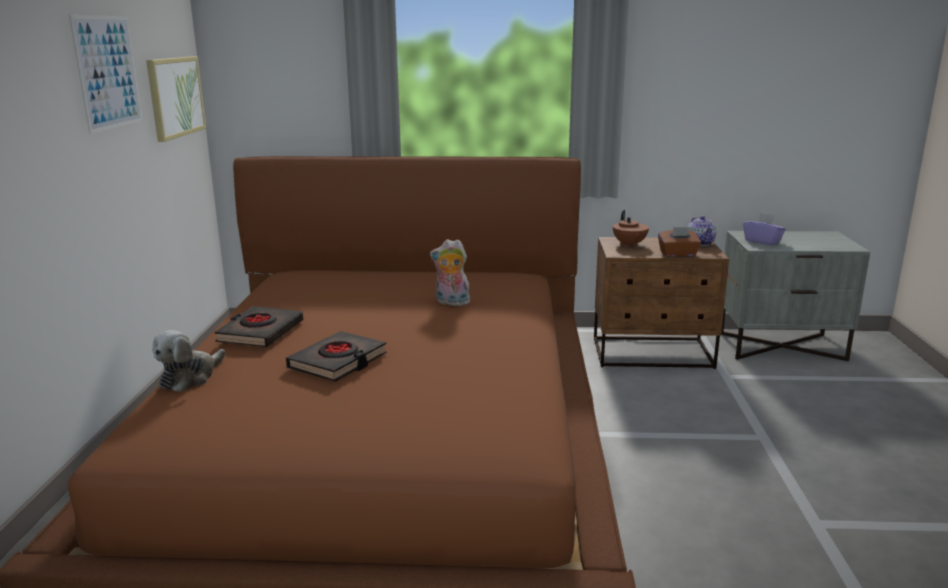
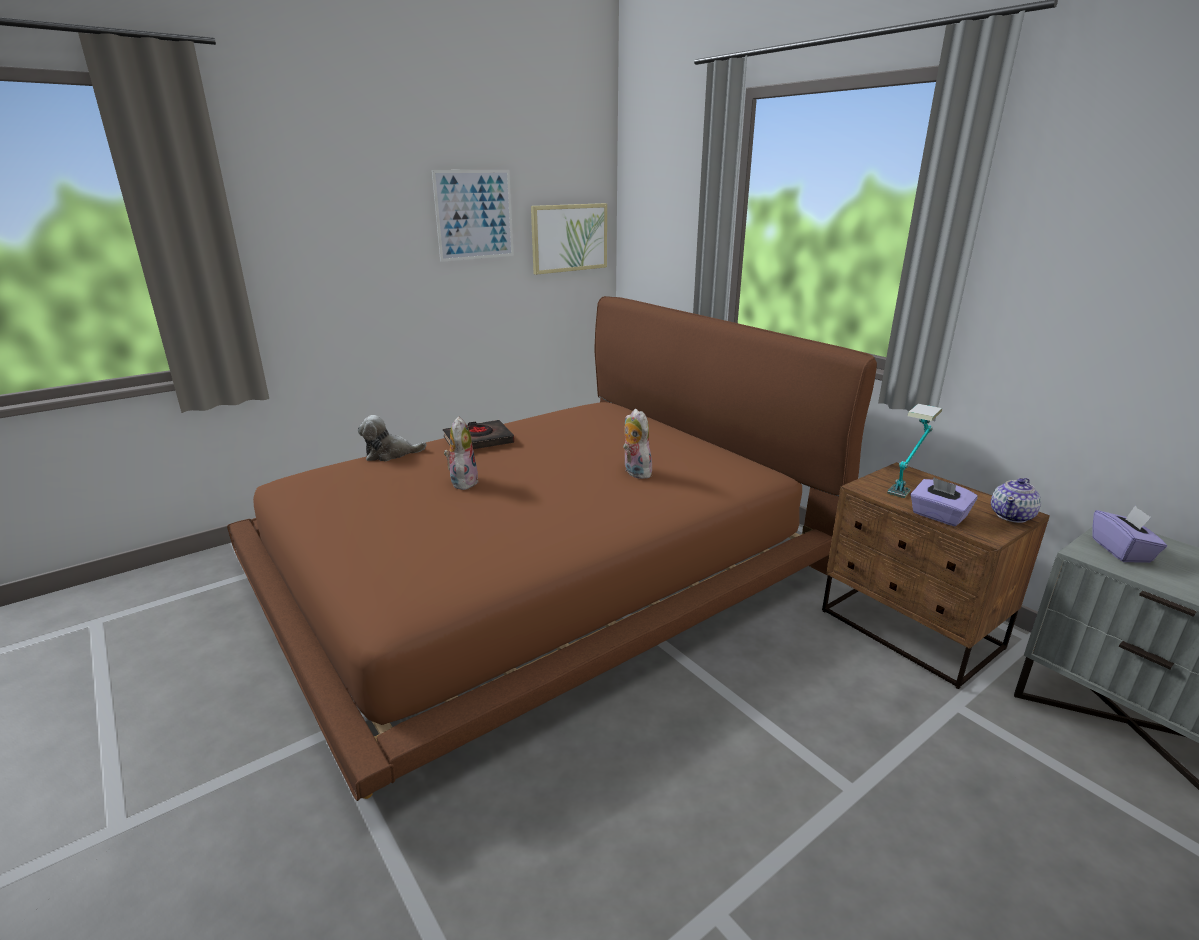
camera: 50 degrees right, 5 degrees up
(338, 362) = (462, 482): black book -> plush toy
(629, 245) = (907, 483): brown teapot -> table lamp
(678, 254) = (938, 516): brown tissue box -> purple tissue box

